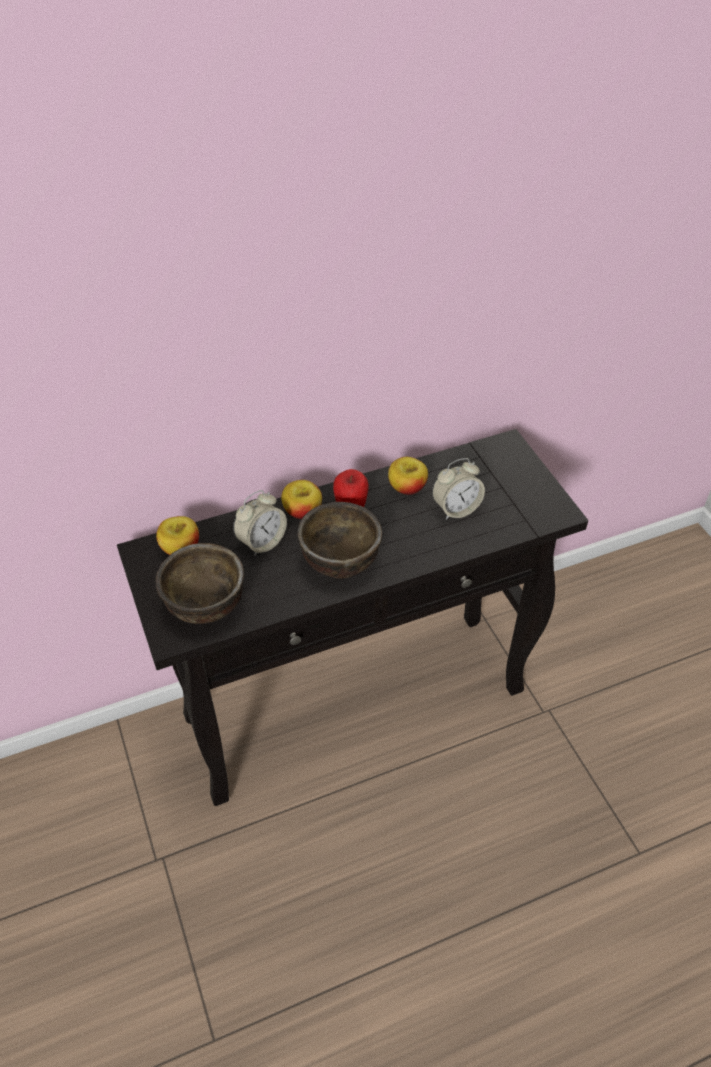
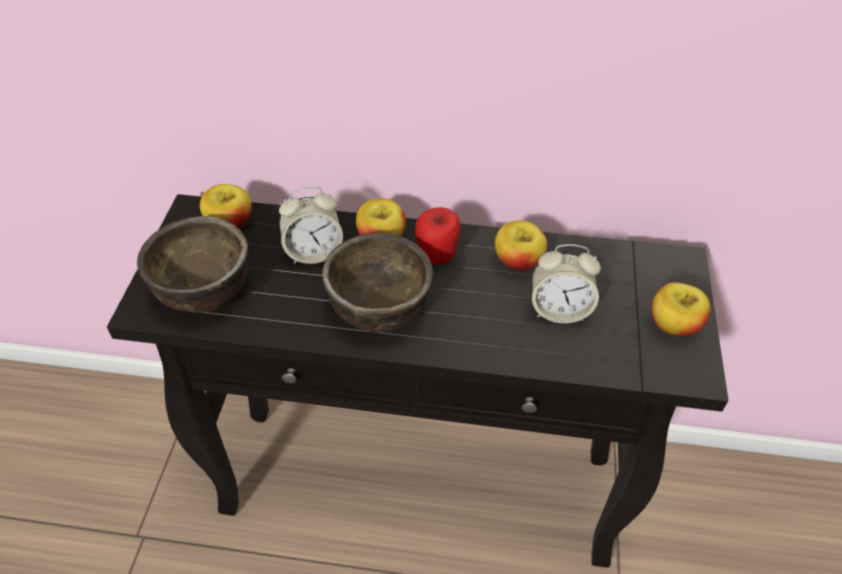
camera: 30 degrees right, 0 degrees up
(530, 488) = (673, 325): none -> apple

